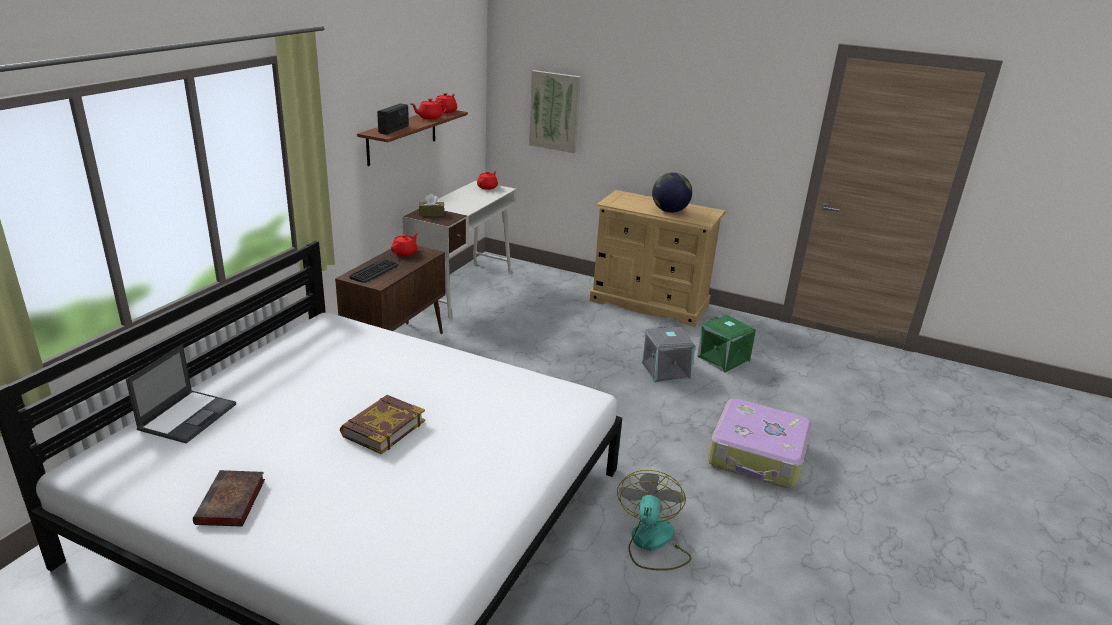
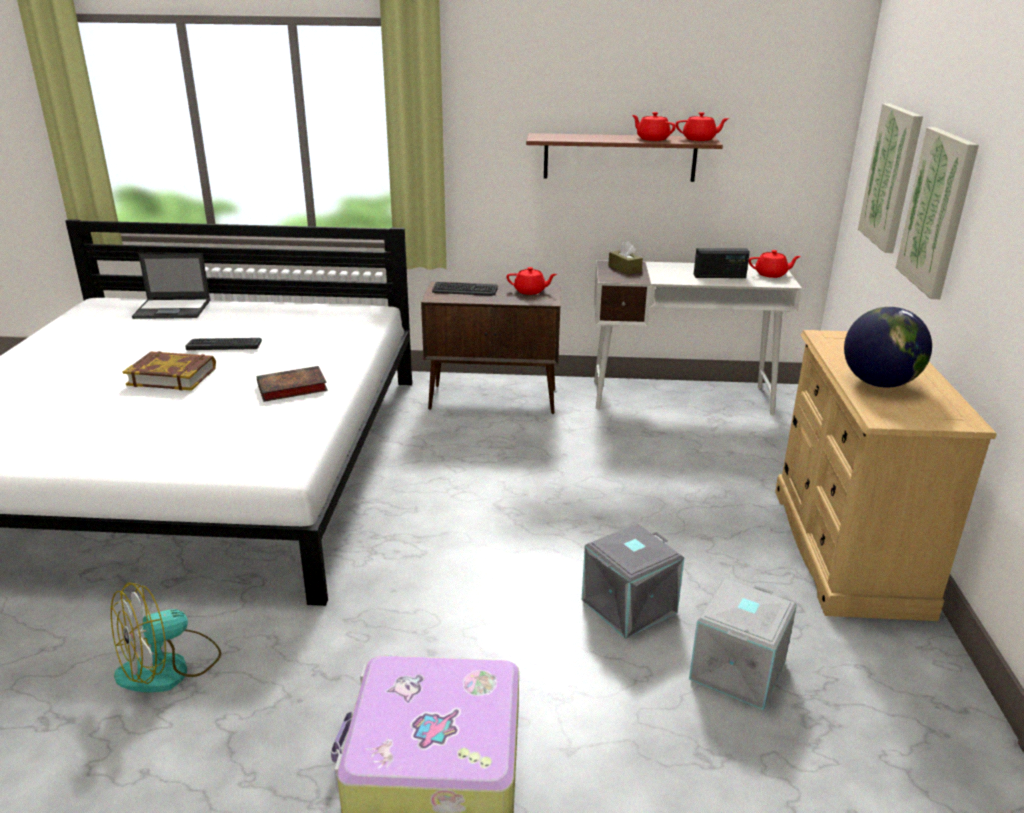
camera: 70 degrees right, 0 degrees up
(231, 503) = (49, 352): book -> book (290, 388)
(335, 395) = (224, 344): none -> keyboard
(394, 129) = (568, 137): radio -> radio (719, 276)
(620, 124) = (937, 212): none -> picture
(652, 544) = (169, 667): fan -> fan turned 150 degrees clockwise
(722, 359) = (736, 669): green storage box -> grey storage box

